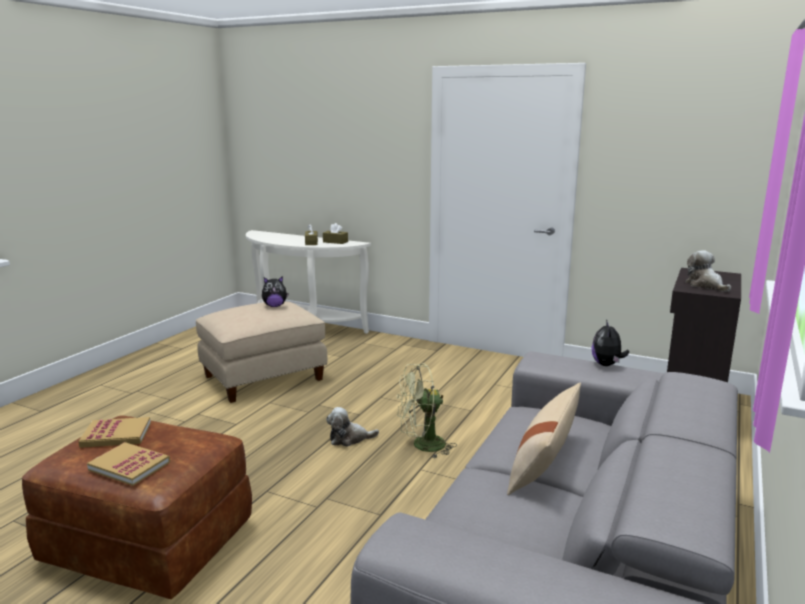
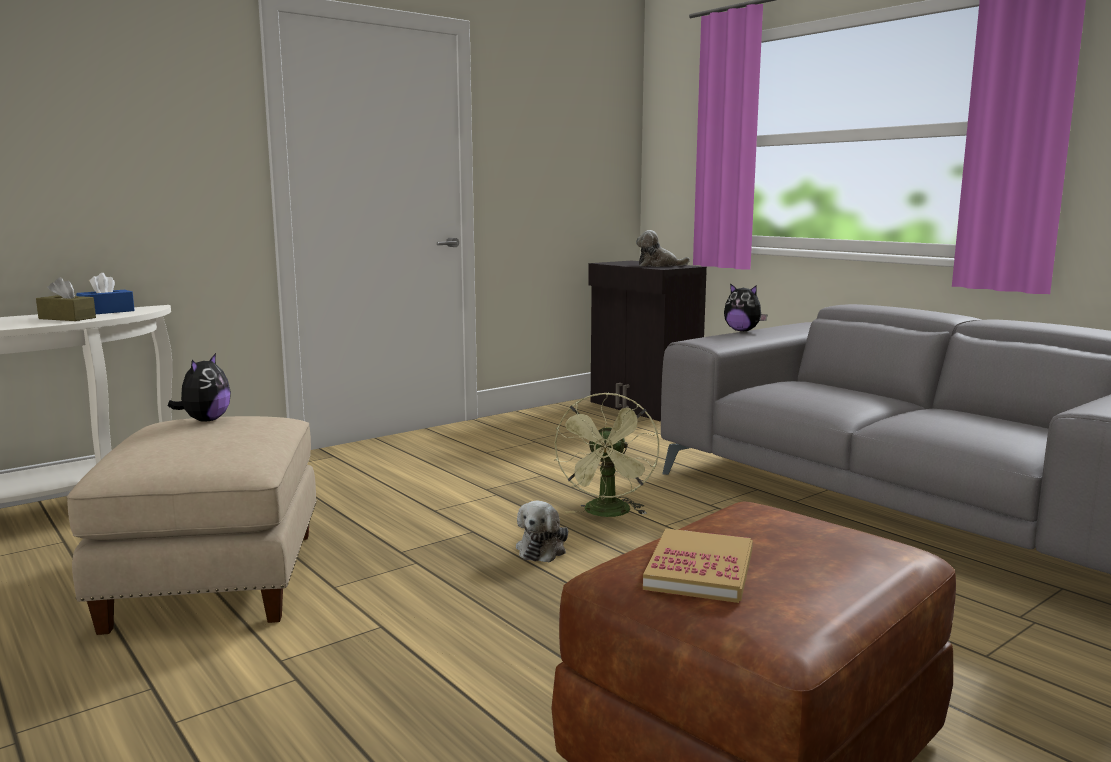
camera: 65 degrees left, 5 degrees down
(129, 466) = (838, 562): book -> none
(335, 242) = (106, 312): brown tissue box -> blue tissue box
(544, 462) = (875, 400): beige pillow -> none

